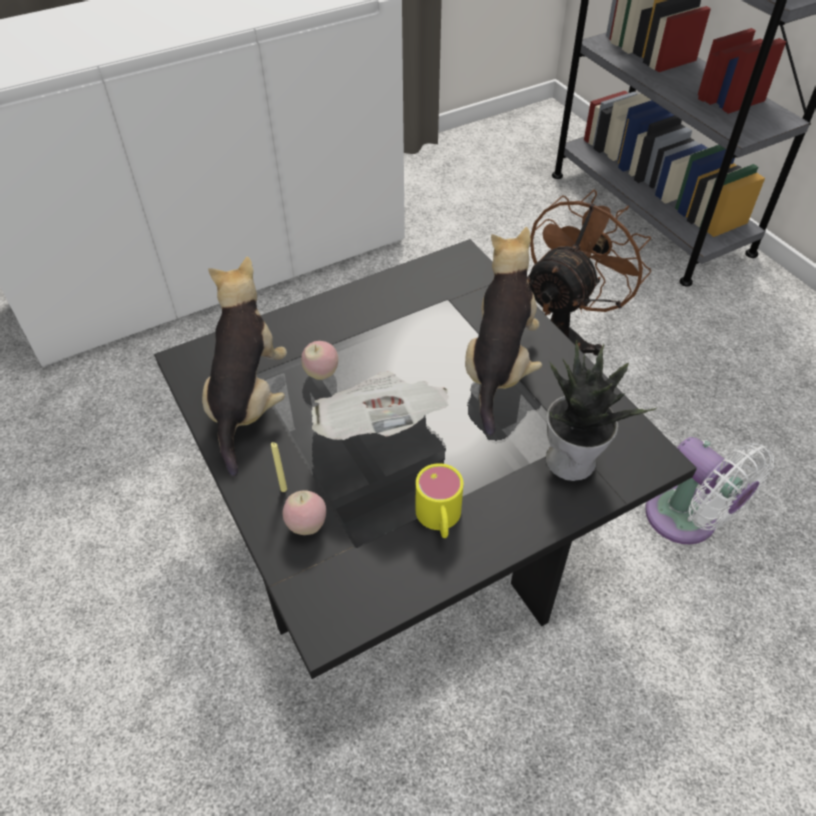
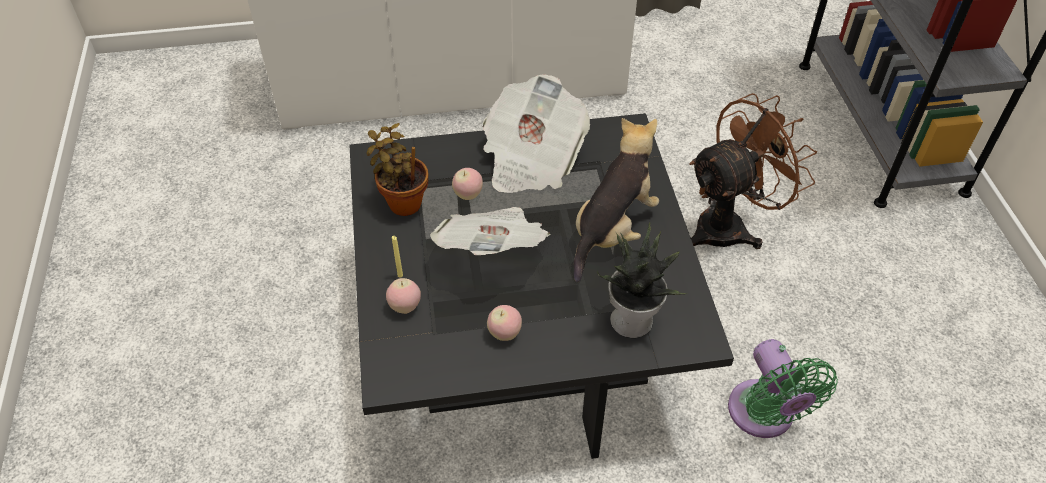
camera: 20 degrees right, 0 degrees up
(248, 402) = (403, 201): plush toy -> potted plant
(373, 315) = (531, 158): none -> newspaper
(439, 520) = (504, 333): yellow mug -> apple
(687, 520) = (764, 416): white fan -> green fan

